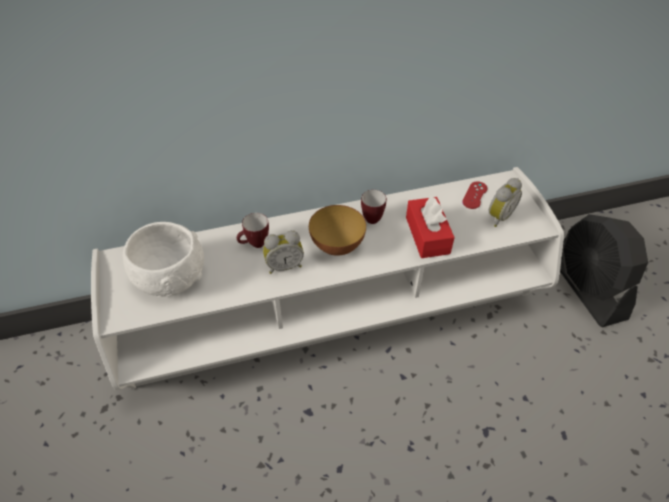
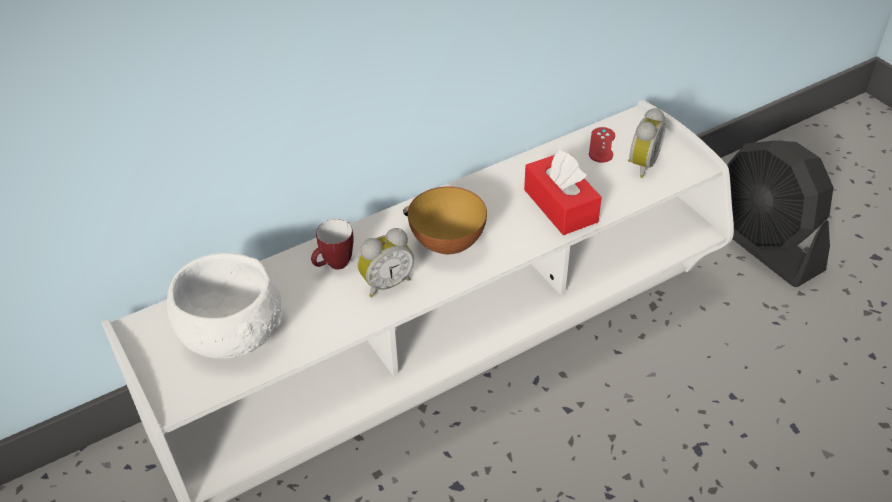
camera: 15 degrees left, 5 degrees down
(374, 217) = (482, 198): mug -> none

